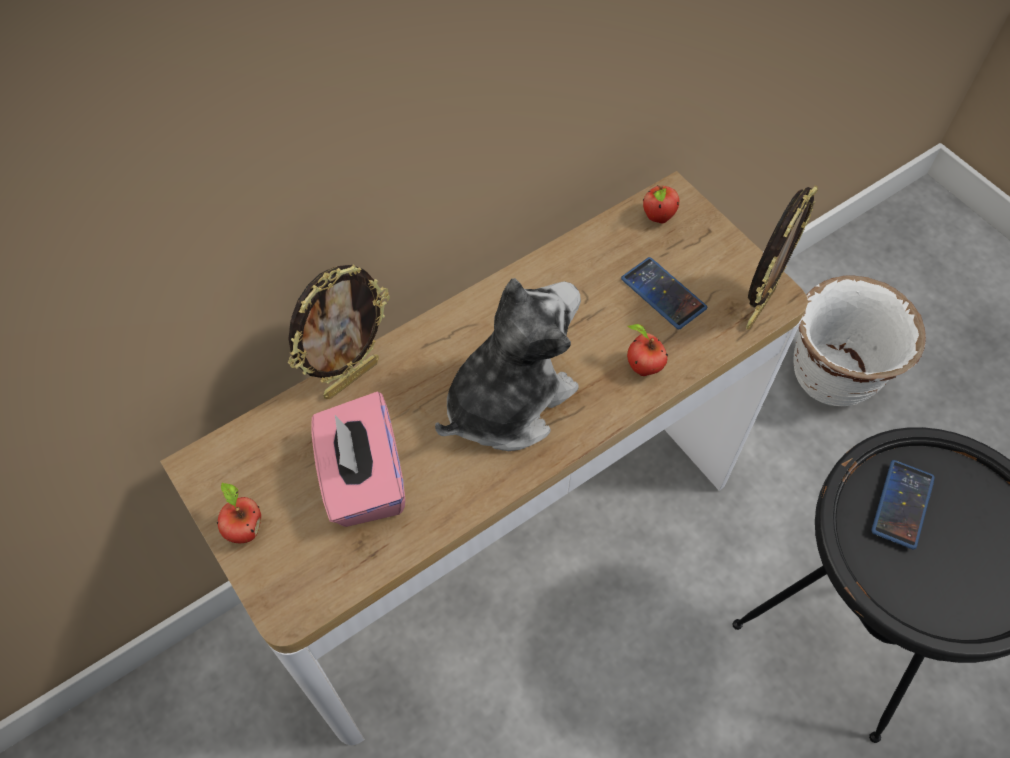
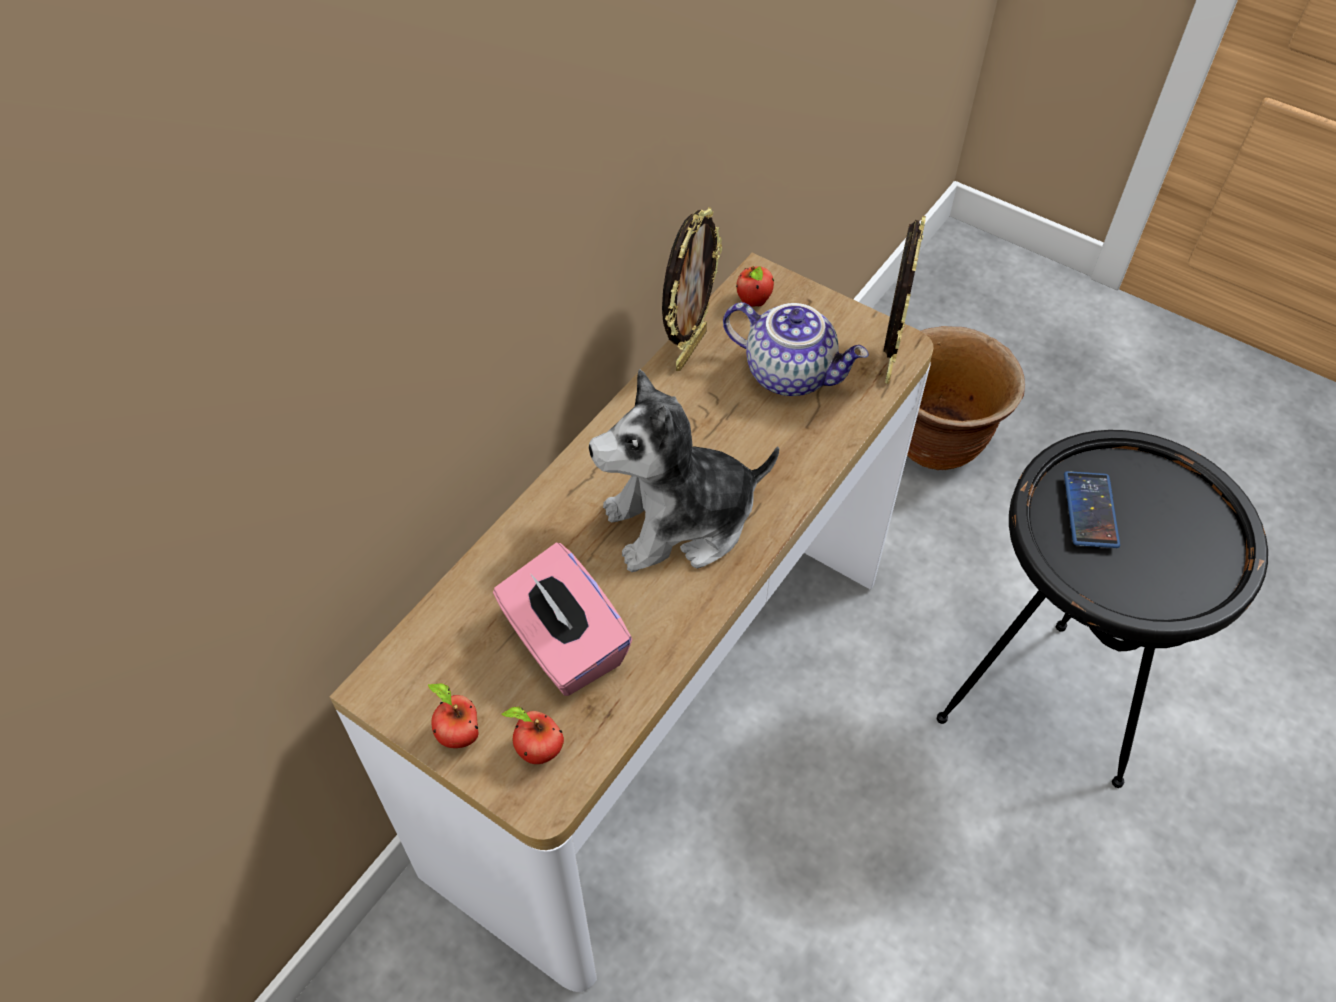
camera: 20 degrees left, 5 degrees down
(351, 378) = (505, 547): picture frame -> picture frame (689, 349)
(507, 401) = (680, 521): plush toy -> plush toy turned 135 degrees counterclockwise
(641, 367) = (801, 449): apple -> apple (537, 751)
(663, 293) = (791, 373): phone -> teapot
(832, 377) = (937, 442): white planter -> brown planter

